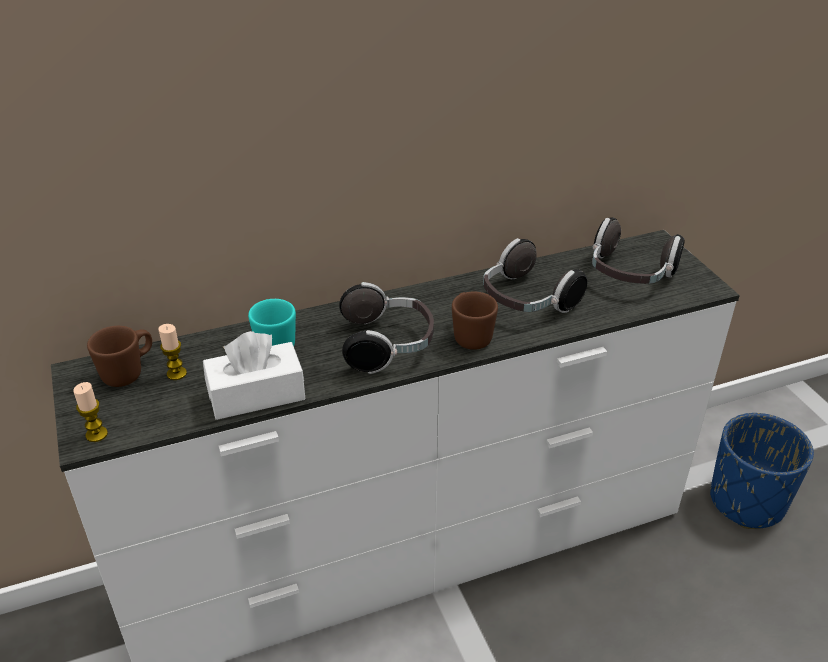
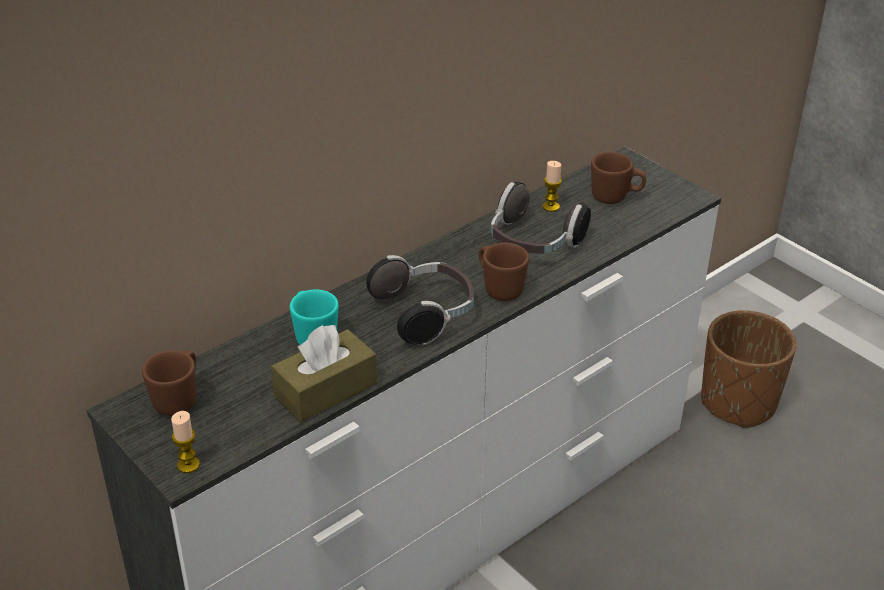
camera: 20 degrees left, 0 degrees up
(176, 373) = (230, 388): candle -> candle (551, 207)
(256, 394) = (326, 390): white tissue box -> brown tissue box
(629, 274) = (615, 197): headphones -> brown mug
(746, 501) = (737, 403): blue planter -> brown planter

